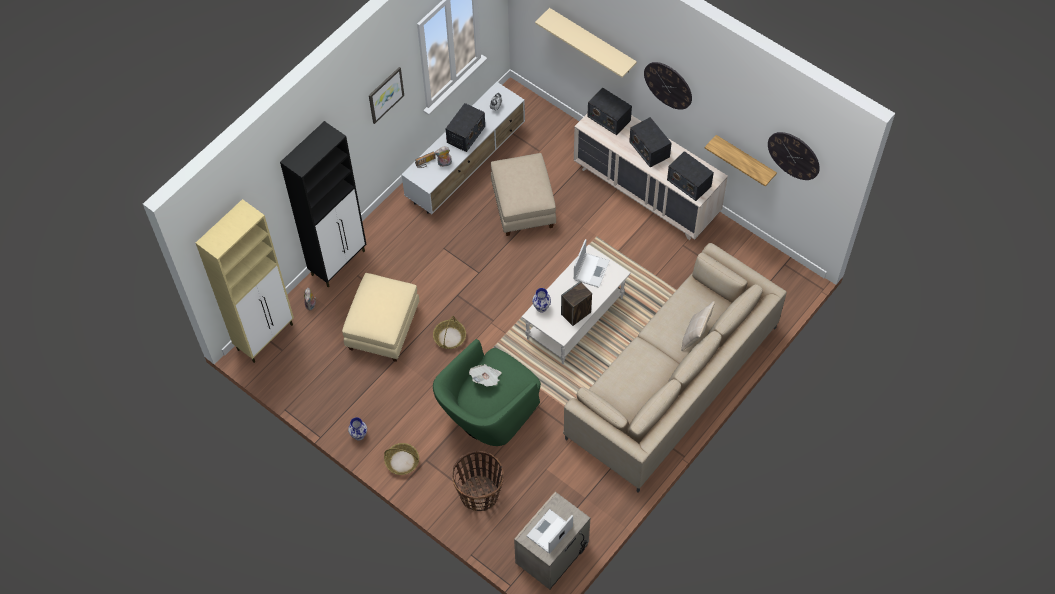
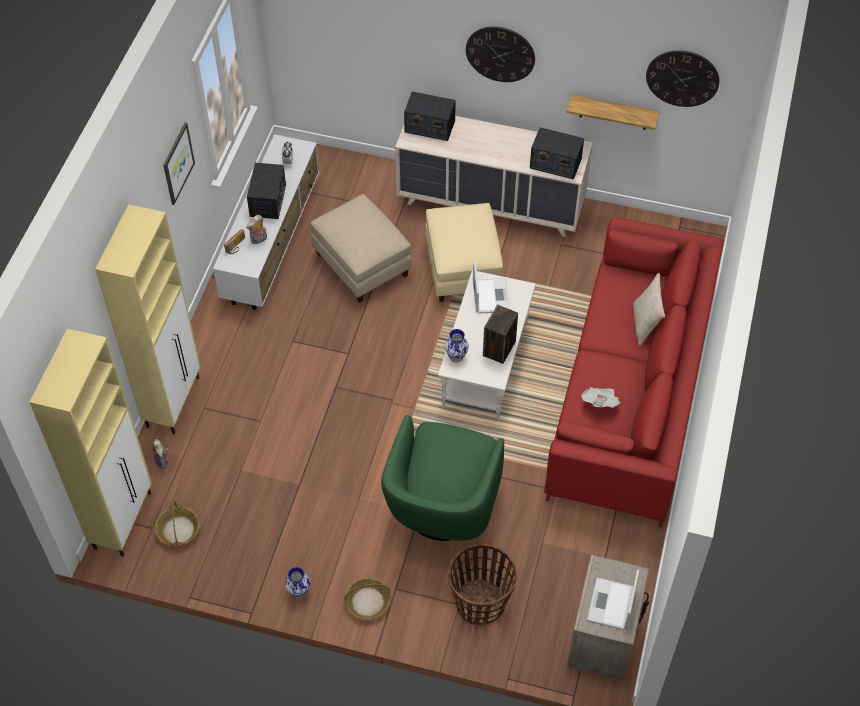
camera: 25 degrees left, 5 degrees down
(339, 262) = (174, 401): black cabinet -> beige cabinet
(382, 328) = (265, 456): beige ottoman -> beige ottoman (462, 268)
(449, 337) = (351, 437): basket -> basket (178, 530)
(486, 379) = (434, 459): newspaper -> newspaper (600, 403)
(592, 41) = (388, 37): beige shelf -> none
(649, 149) = (492, 143): radio -> none
(672, 382) = (630, 392): beige sofa -> red sofa

